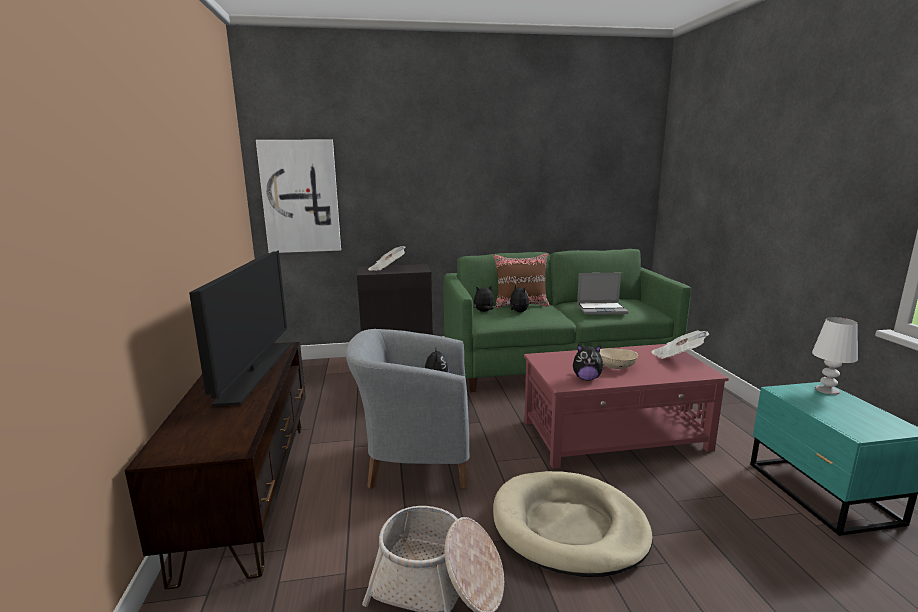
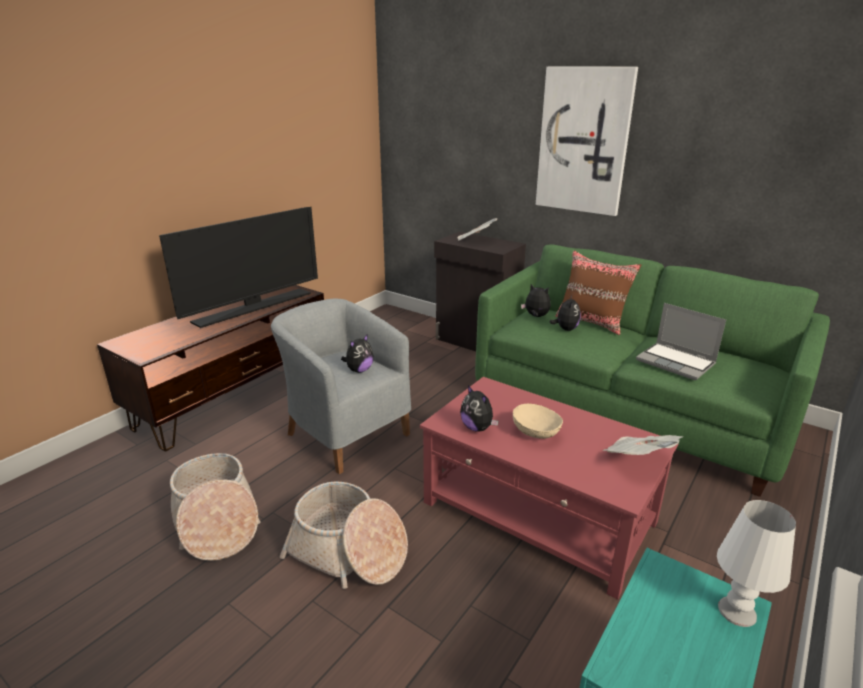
camera: 45 degrees right, 10 degrees up
(300, 197) = (418, 149): picture -> picture (583, 141)
(568, 527) = (348, 552): beige dog bed -> basket

